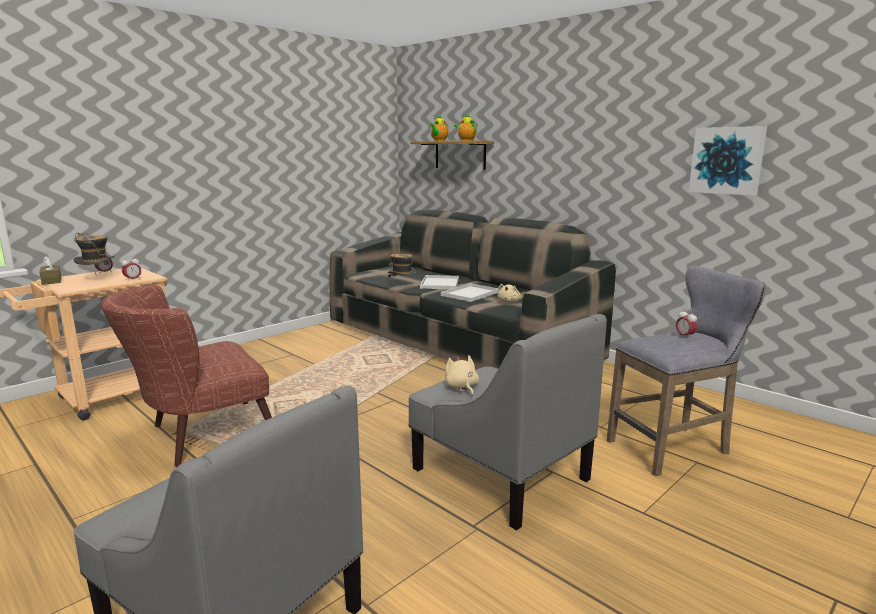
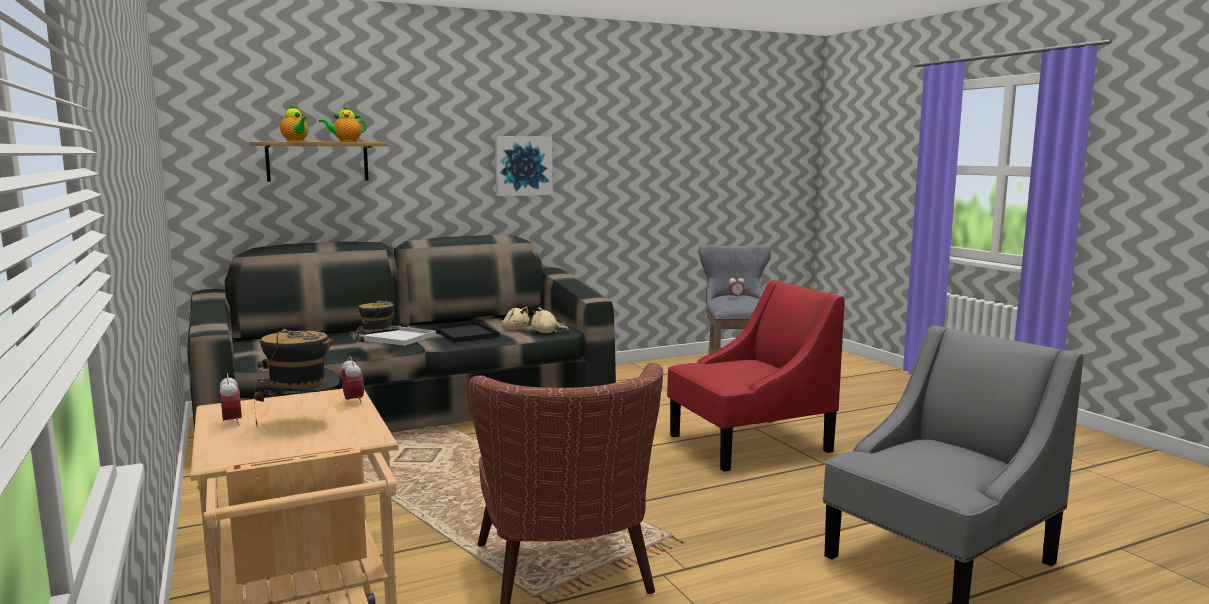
camera: 70 degrees left, 5 degrees down
(51, 280) = (255, 453): brown tissue box -> none
(461, 387) = (733, 373): beige plush toy -> beige plush toy (546, 332)
(470, 294) = (467, 333): white tray -> black tray
(499, 474) = (749, 443): grey armchair -> red armchair
(727, 160) = (640, 162): picture -> picture (523, 165)

